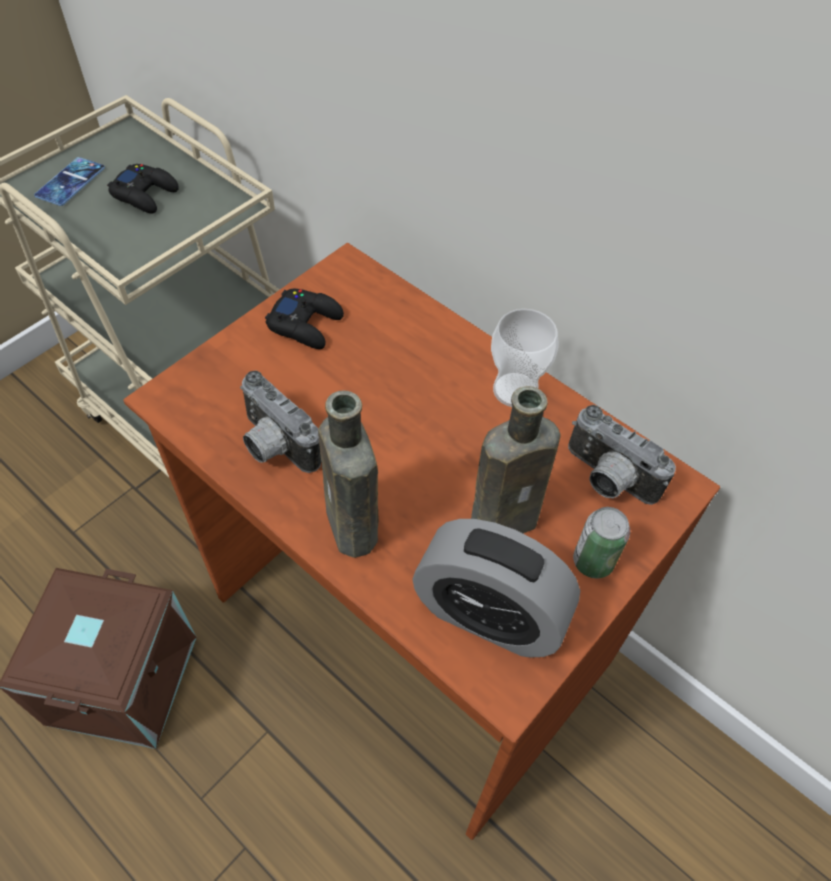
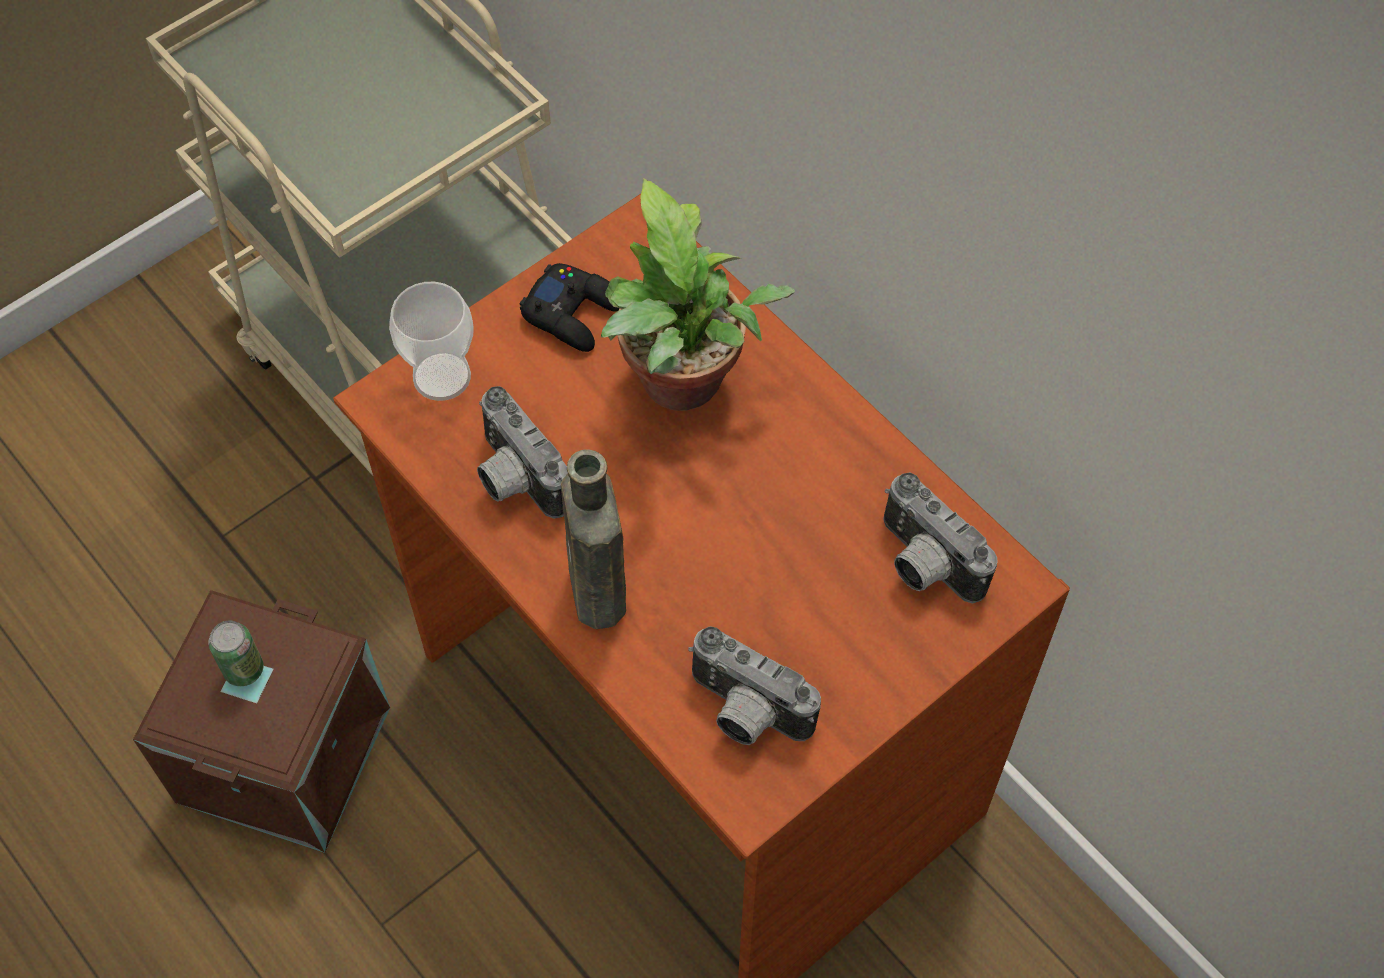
camera: 10 degrees right, 5 degrees up
(70, 182) = (271, 57): phone -> none
(145, 194) = (373, 86): black game controller -> none
(398, 368) = (685, 388): none -> potted plant
(489, 614) = (744, 713): alarm clock -> camera
(509, 518) = (790, 601): brown bottle -> none
(515, 390) = (832, 433): cup -> cup (442, 377)
(593, 561) = (882, 665): can -> can (244, 669)

